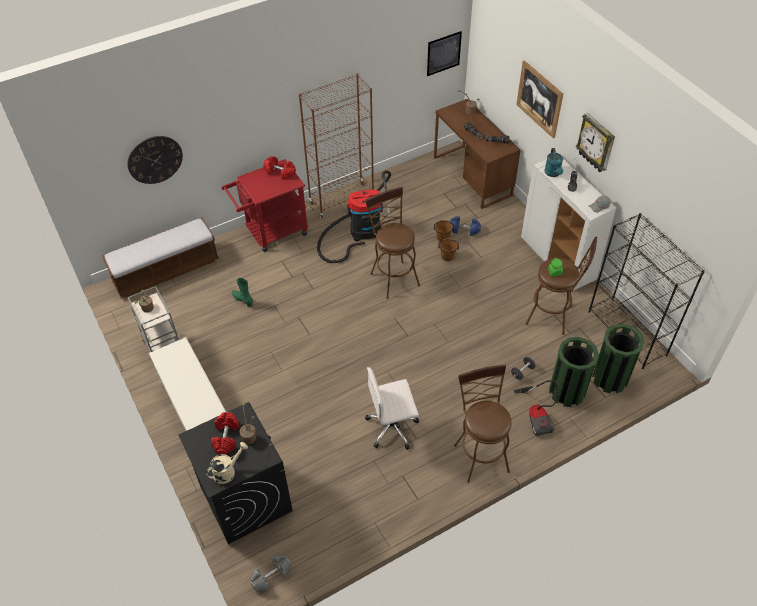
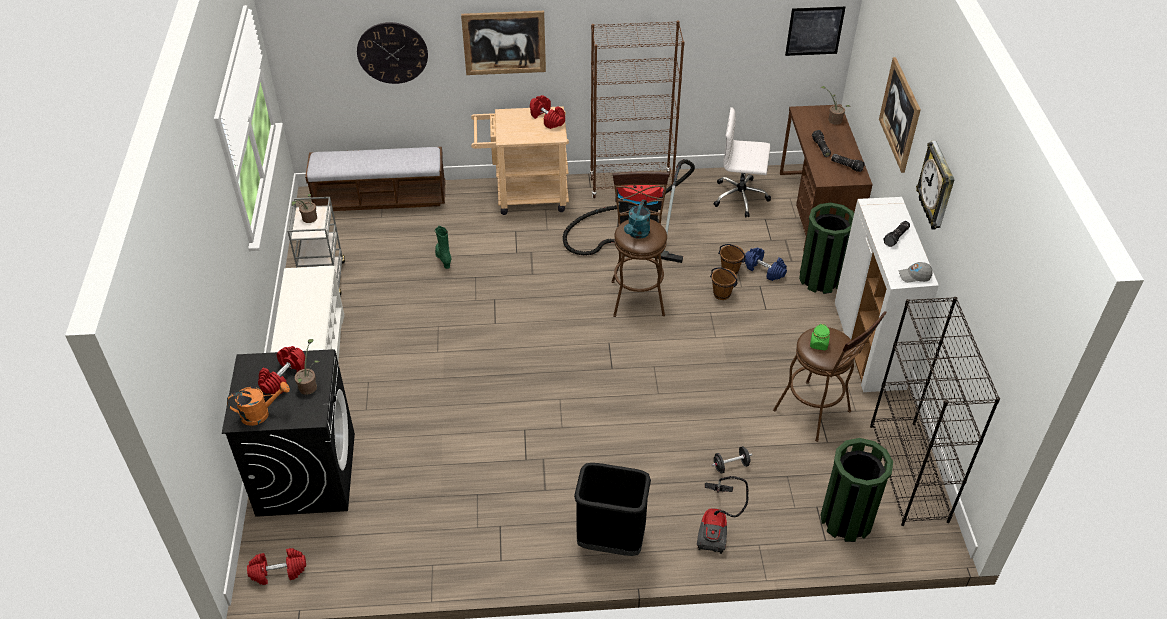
camera: 25 degrees right, 5 degrees down
(227, 471) = (260, 413): beige watering can -> orange watering can
(236, 126) = (504, 42): none -> picture
(271, 233) = (524, 196): red cart -> beige cart
(271, 576) = (278, 572): grey dumbbell -> red dumbbell
(393, 427) = (524, 466): white office chair -> white office chair (741, 197)
(479, 454) = (611, 540): brown stool -> black trash can
(553, 173) = (877, 217): turquoise watering can -> turquoise watering can (637, 234)
(567, 392) = (775, 512): green trash can -> green trash can (820, 278)

